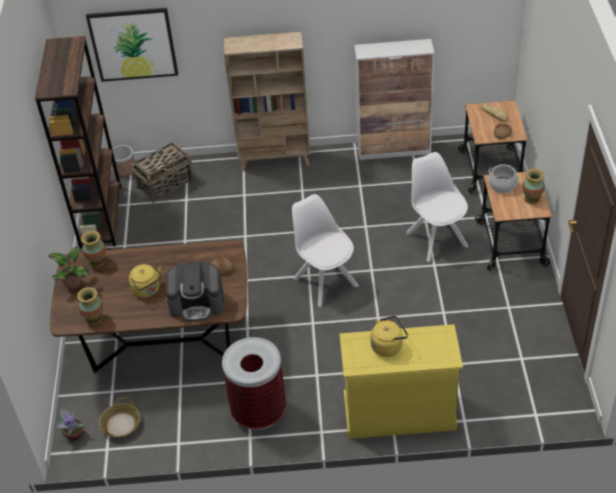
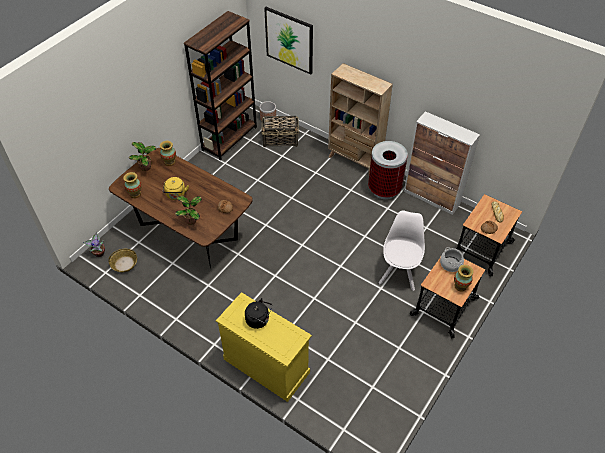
camera: 35 degrees right, 5 degrees up
(197, 303) = (192, 220): coffee machine -> potted plant
(258, 411) = (195, 307): trash can -> trash can (384, 189)
(324, 281) = (307, 254): white chair -> none
(388, 346) = (259, 320): yellow kettle -> black kettle

